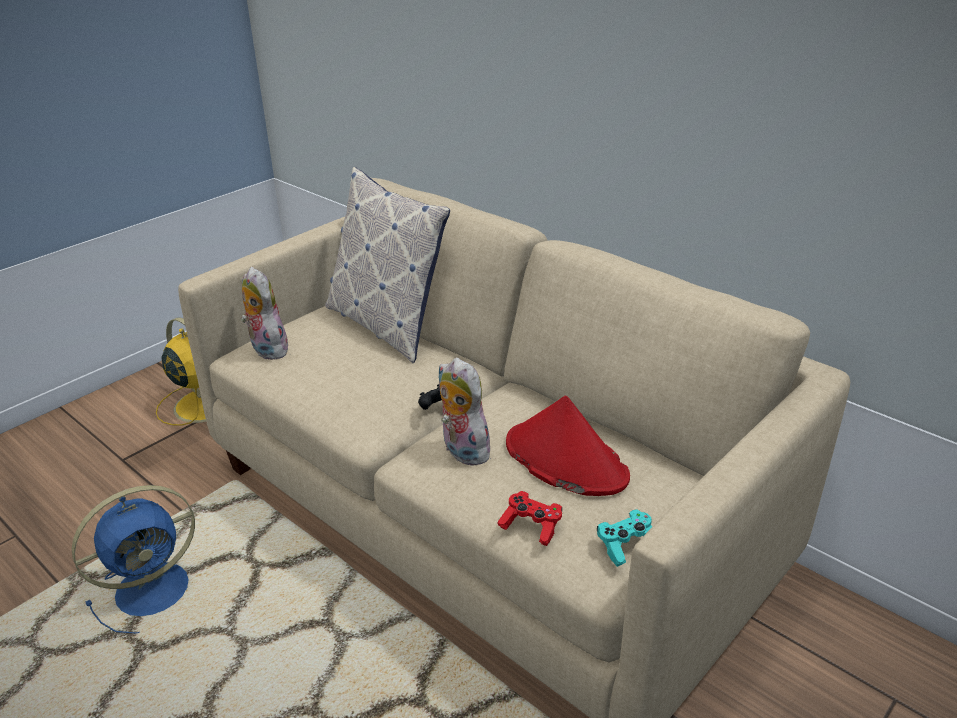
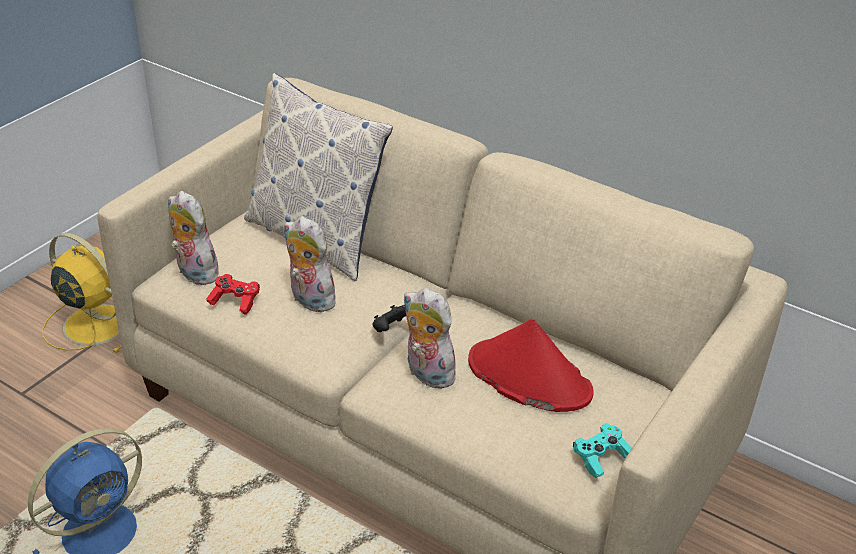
camera: 10 degrees left, 5 degrees up
(364, 377) = (309, 300): none -> plush toy
(531, 526) = (510, 445): red game controller -> red game controller (235, 301)

